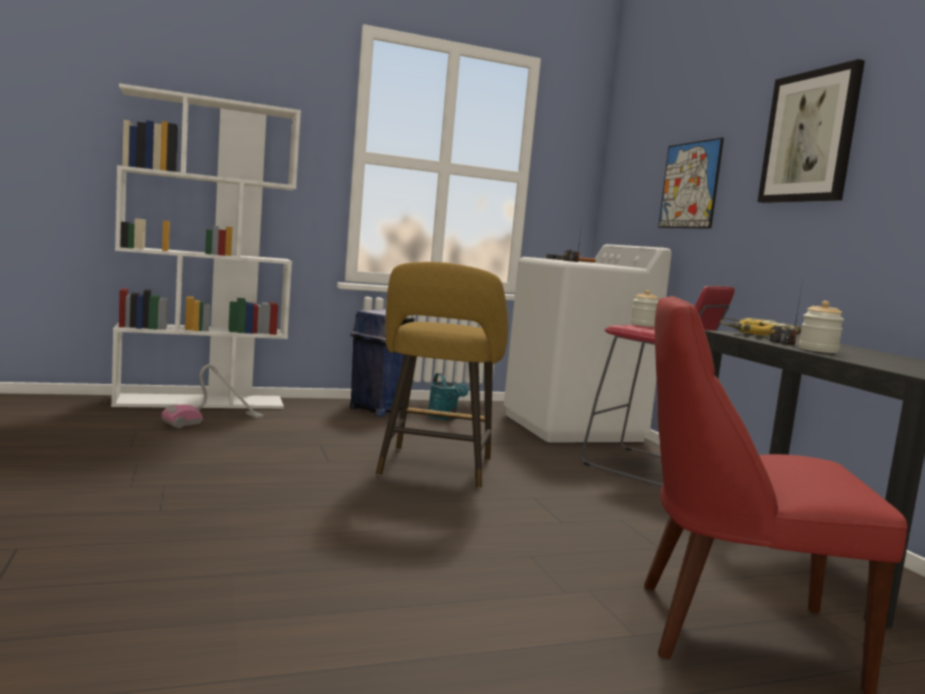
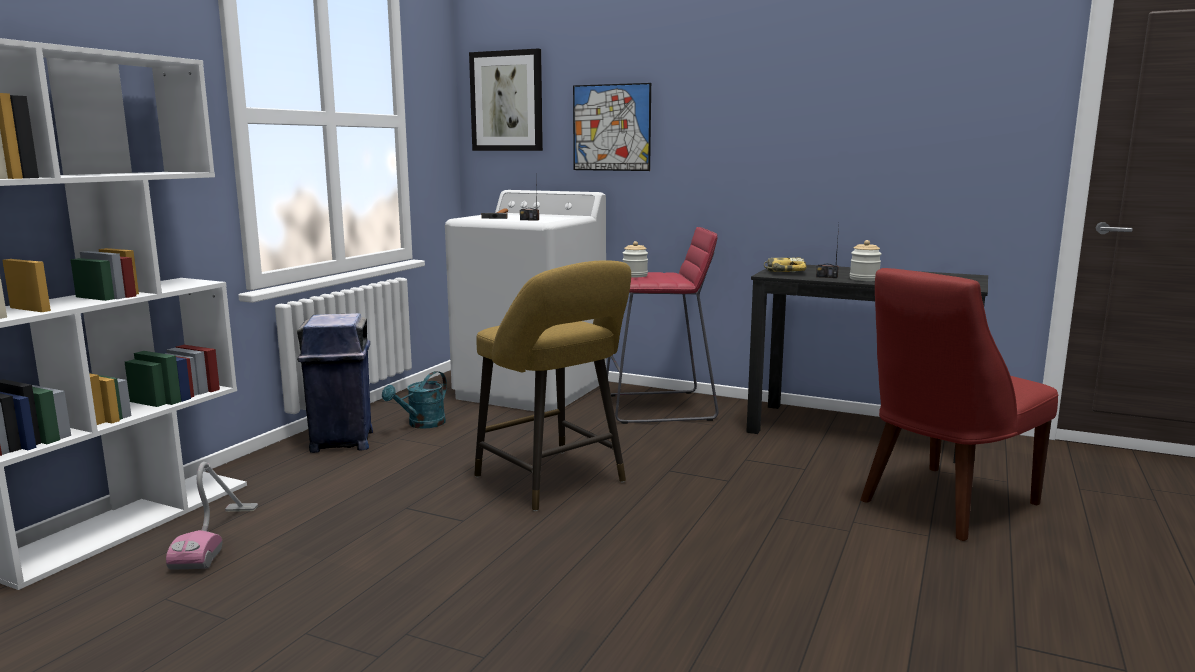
camera: 45 degrees left, 5 degrees up
(445, 418) = (421, 424): turquoise watering can -> turquoise watering can turned 105 degrees clockwise
(810, 137) = (758, 91): picture -> picture (507, 101)

